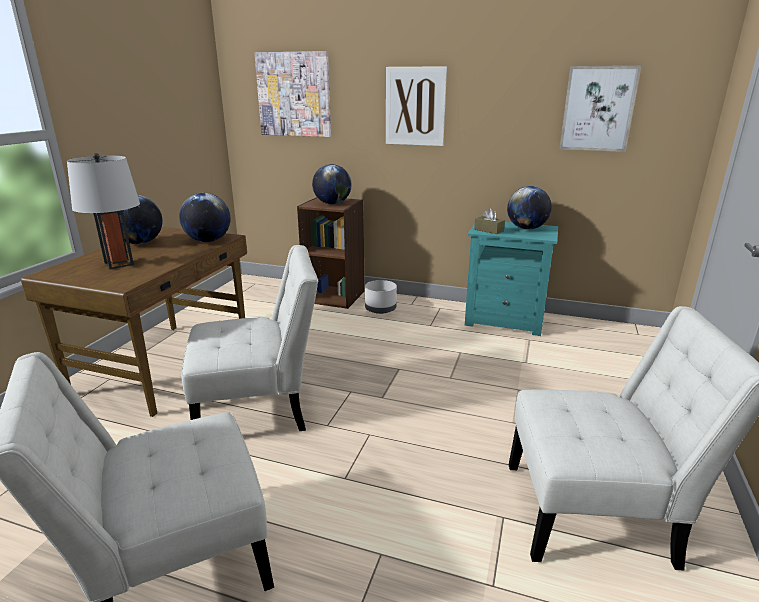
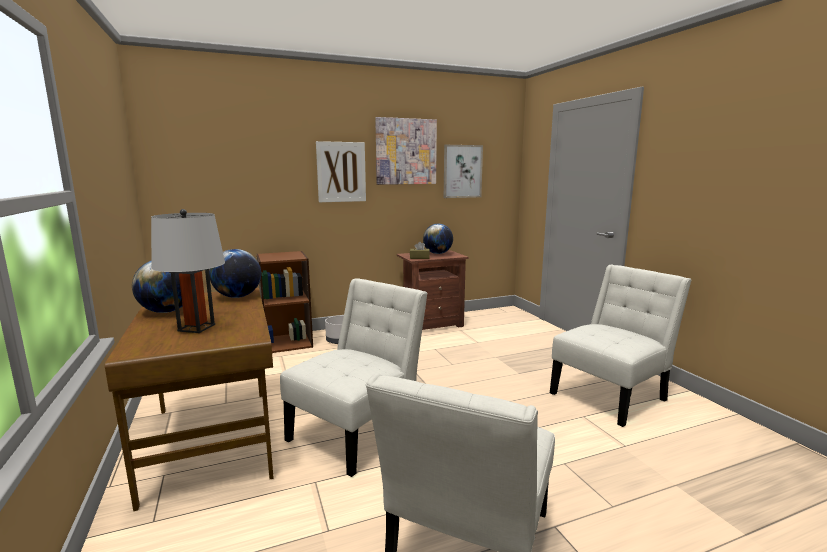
camera: 40 degrees left, 10 degrees down
(294, 94) = (225, 163): picture -> picture (406, 151)
(332, 204) = (285, 256): globe -> none
(505, 320) = (431, 324): turquoise nightstand -> brown nightstand

